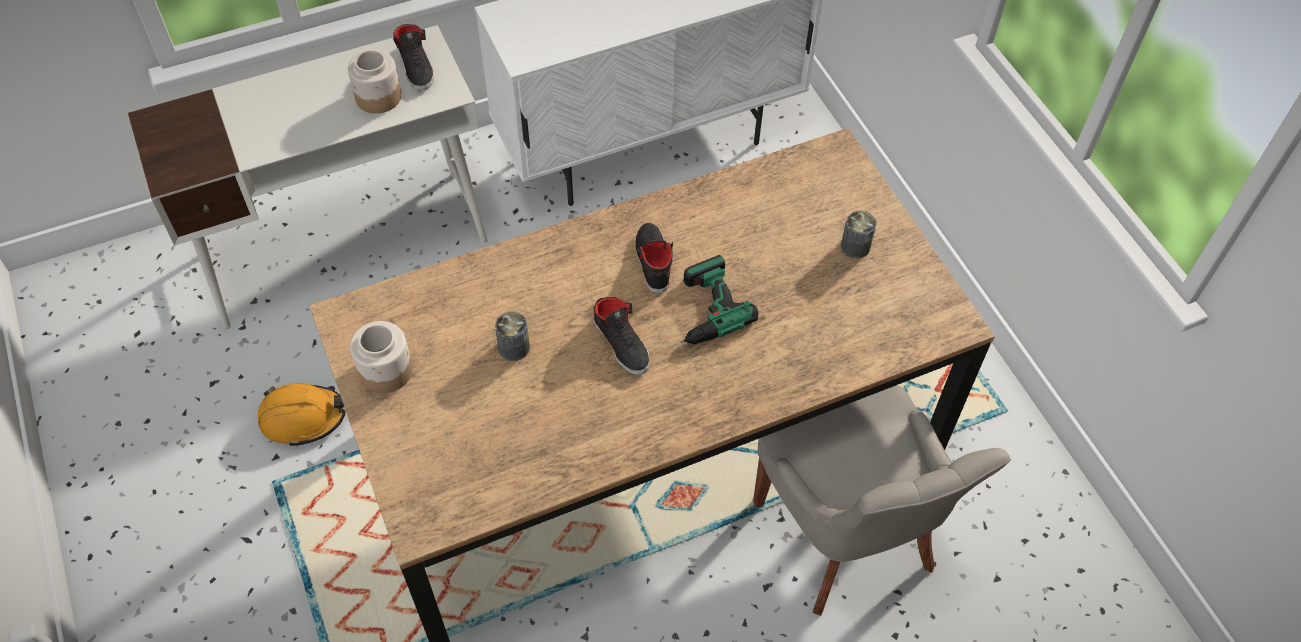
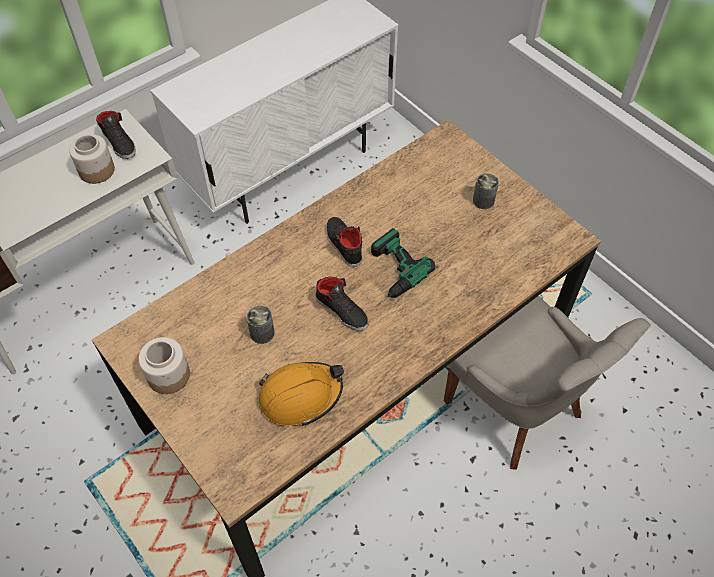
camera: 15 degrees left, 0 degrees up
(303, 417) = (94, 426): orange hard hat -> orange hard hat (300, 396)

